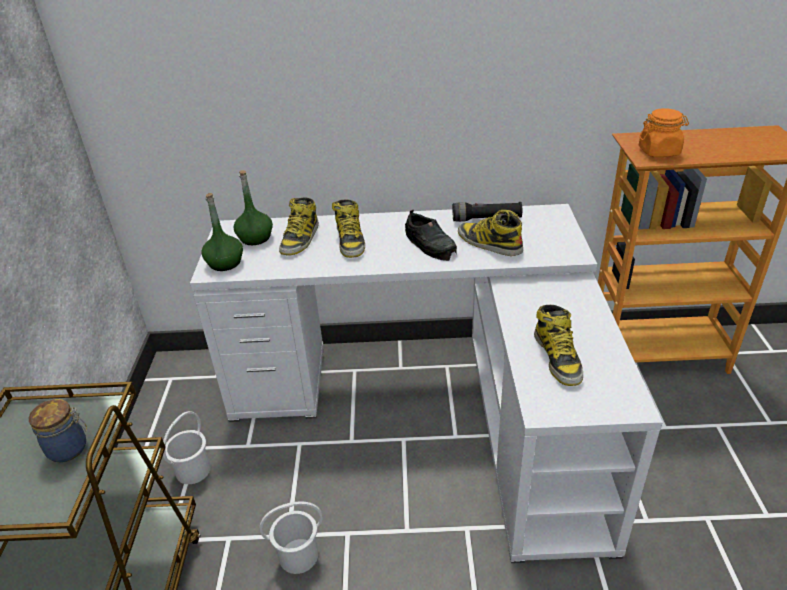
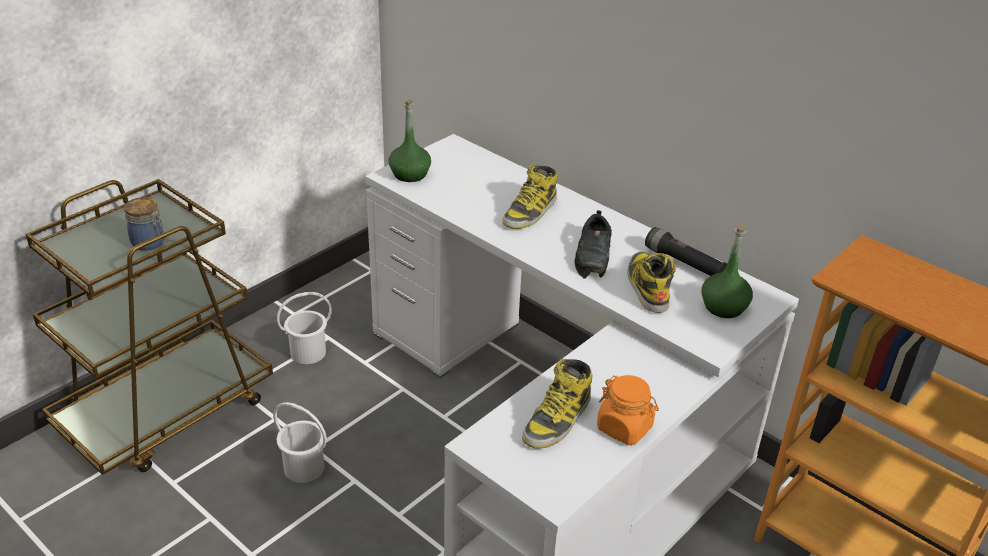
camera: 40 degrees right, 0 degrees up
(255, 238) = (461, 166): green bottle -> green bottle (724, 307)
(300, 239) = (493, 187): boot -> none
(659, 152) = (871, 279): orange jar -> orange jar (624, 427)

